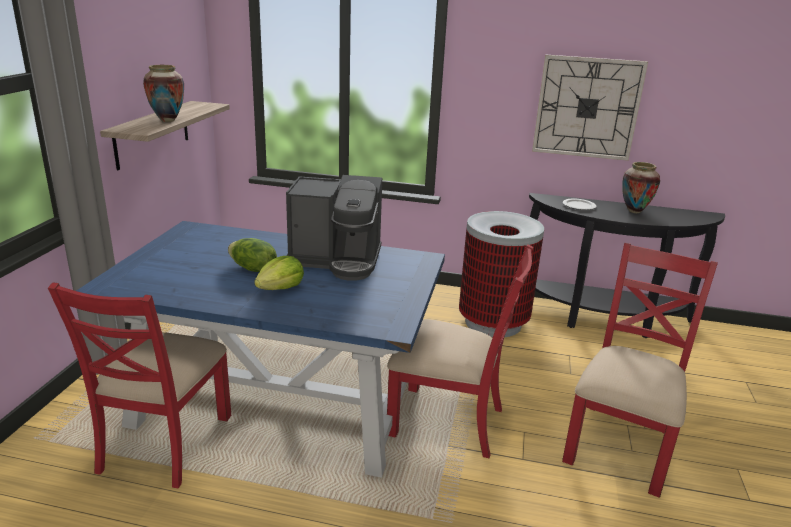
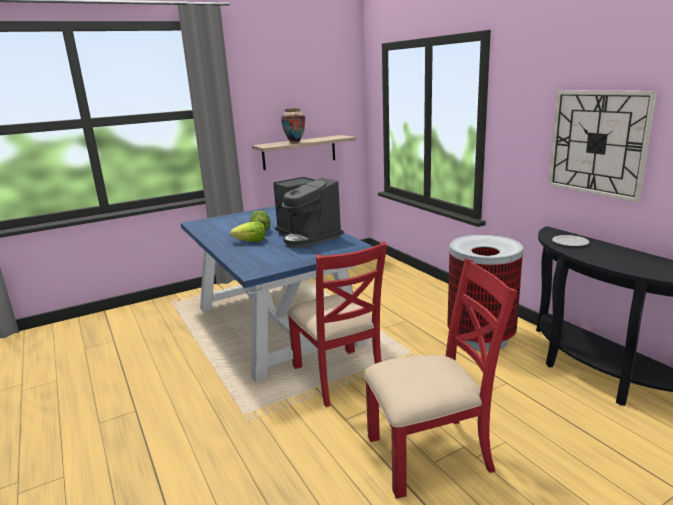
camera: 50 degrees right, 5 degrees down
(164, 443) = (202, 322): red chair -> none
(634, 211) = (624, 257): vase -> none

